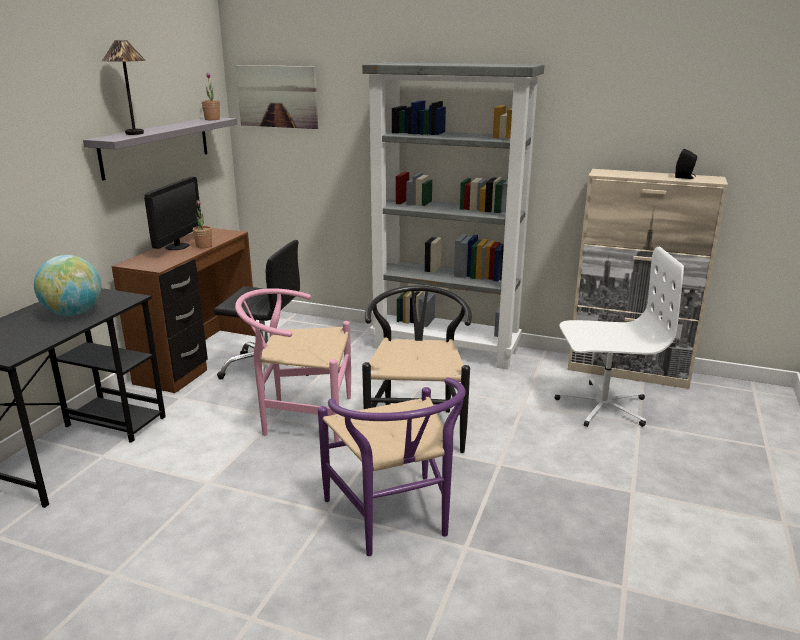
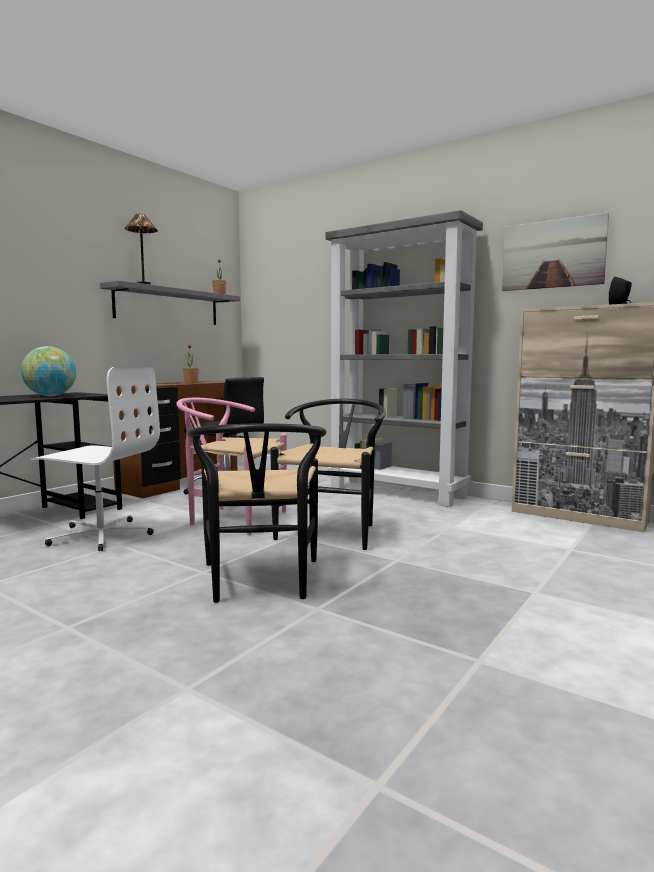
camera: 15 degrees right, 15 degrees down
(177, 246) = (171, 383): monitor -> none
(277, 96) = (275, 281): picture -> picture (552, 254)
(394, 521) = (260, 583): purple chair -> black chair
(602, 406) = (535, 535): white office chair -> white office chair (101, 535)

